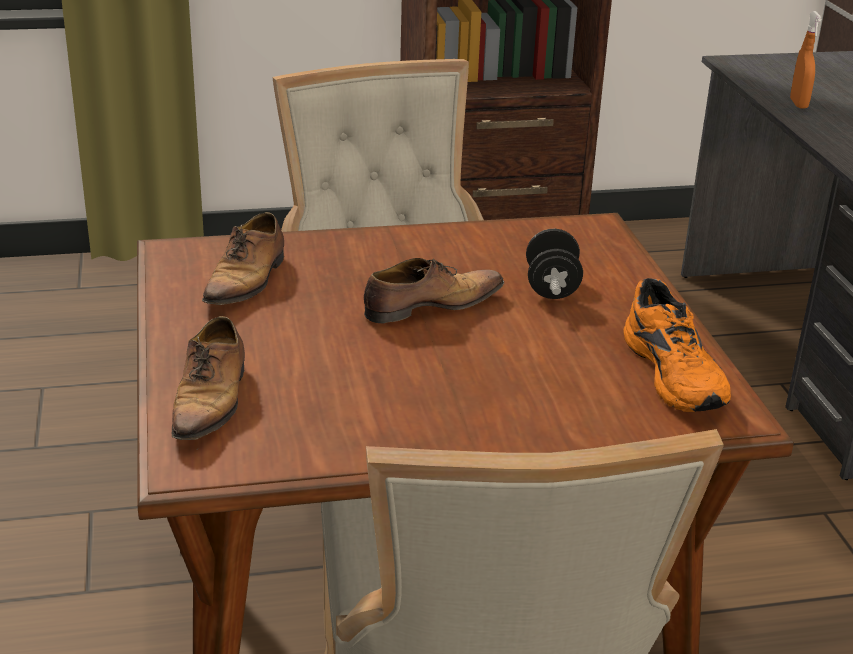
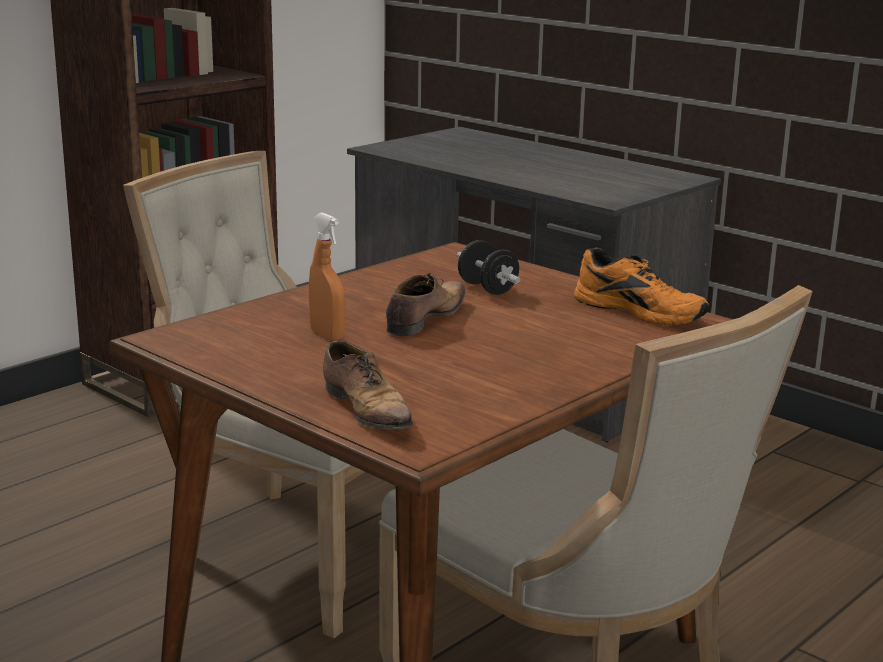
camera: 35 degrees left, 10 degrees down
(247, 281) = (259, 339): shoe -> none
(798, 104) = (460, 164): orange spray bottle -> orange spray bottle (327, 335)

